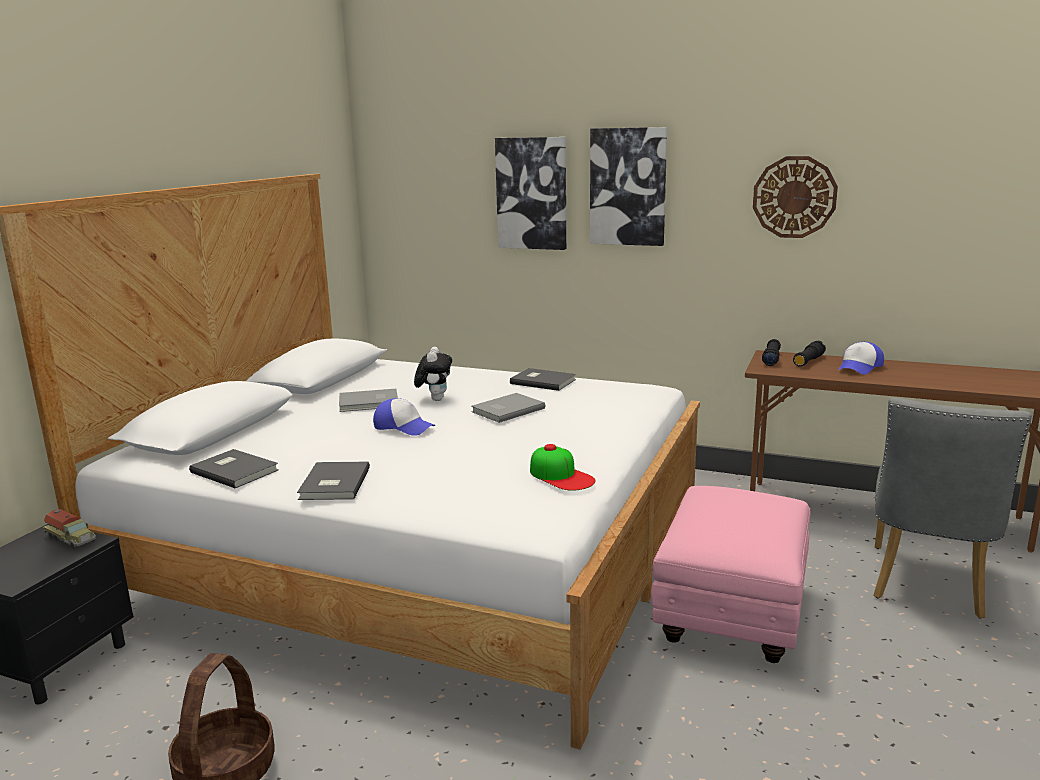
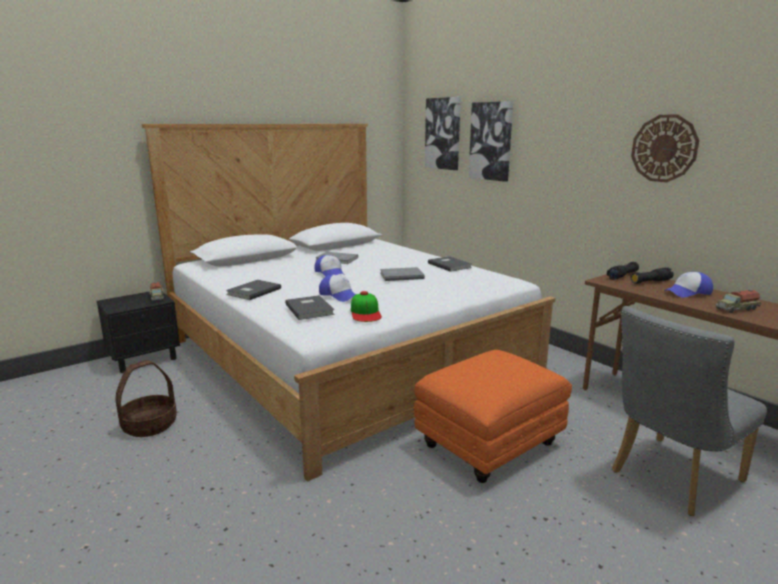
camera: 30 degrees right, 0 degrees up
(235, 470) = (225, 277): grey book -> grey book (310, 309)
(435, 399) = (373, 263): plush toy -> none
(484, 459) = (339, 295): none -> cap
(628, 187) = (548, 137): picture -> picture (443, 133)
(731, 613) = (490, 444): pink ottoman -> orange ottoman
(926, 378) = (736, 309): none -> toy truck

